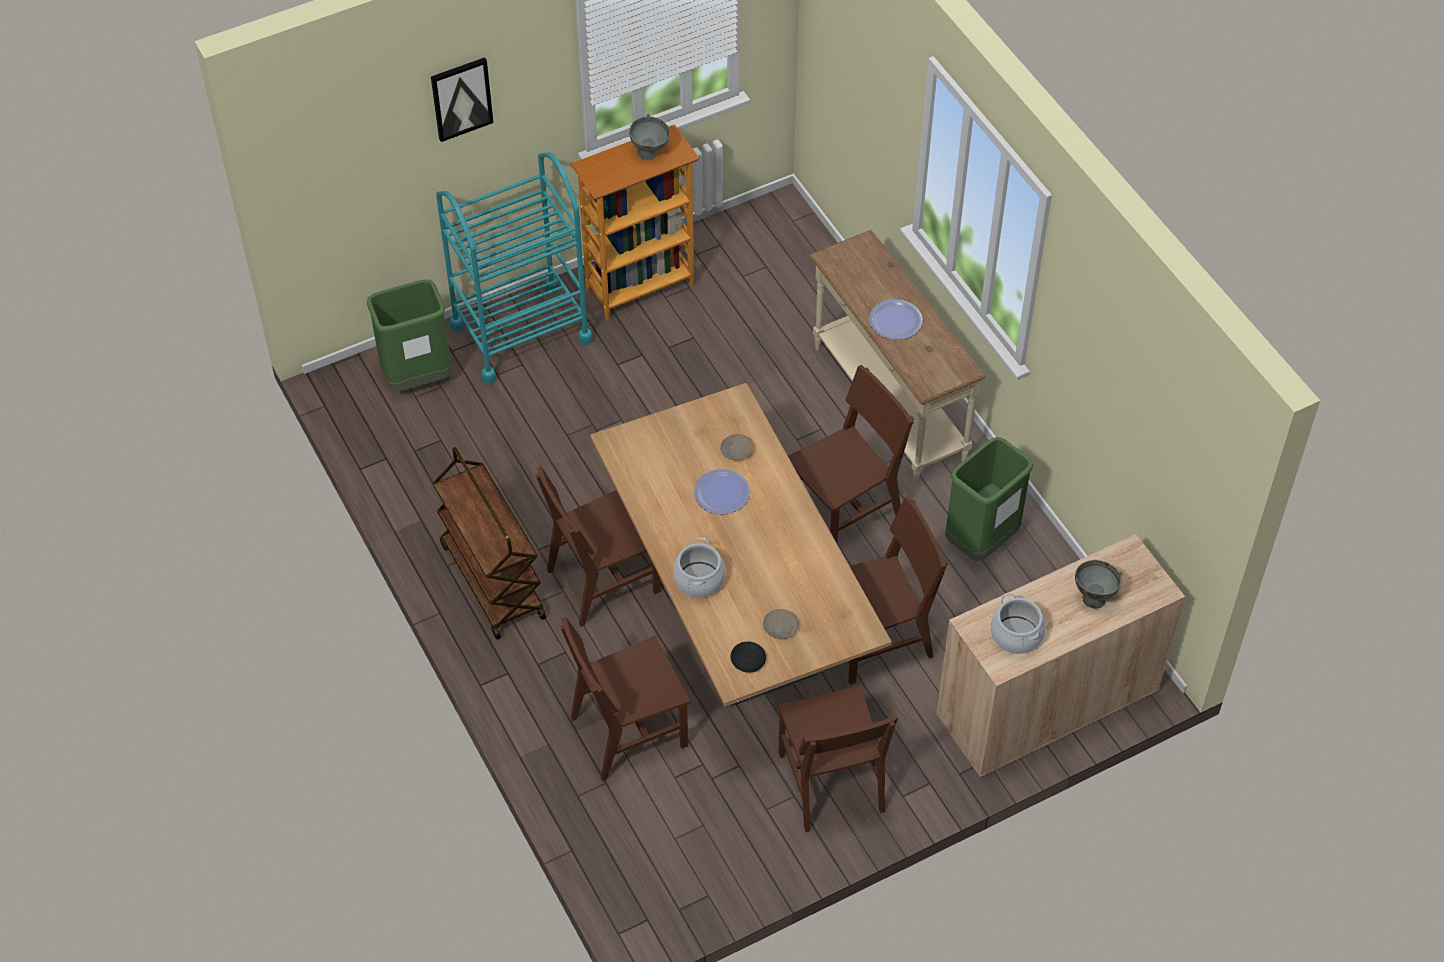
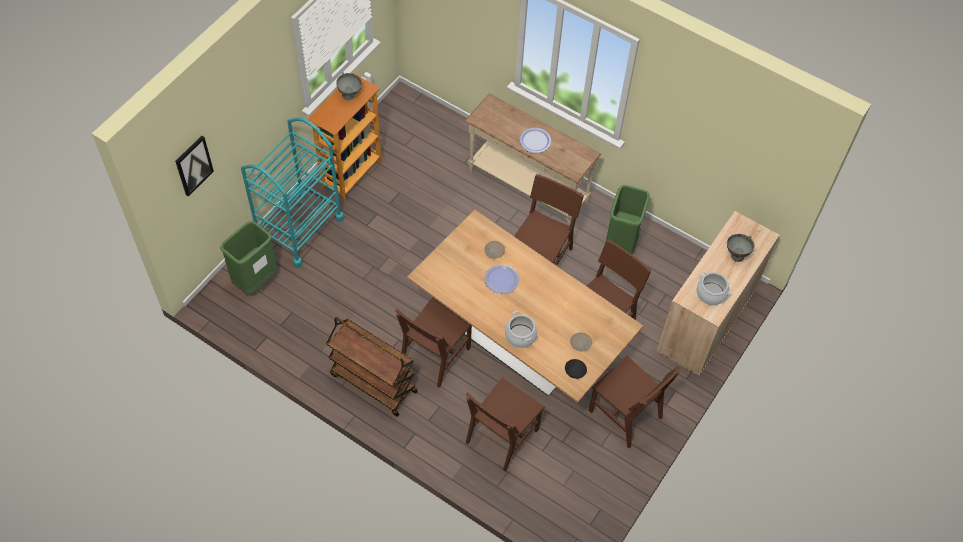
camera: 30 degrees left, 5 degrees up
(461, 98) = (243, 104): picture -> picture (193, 165)

